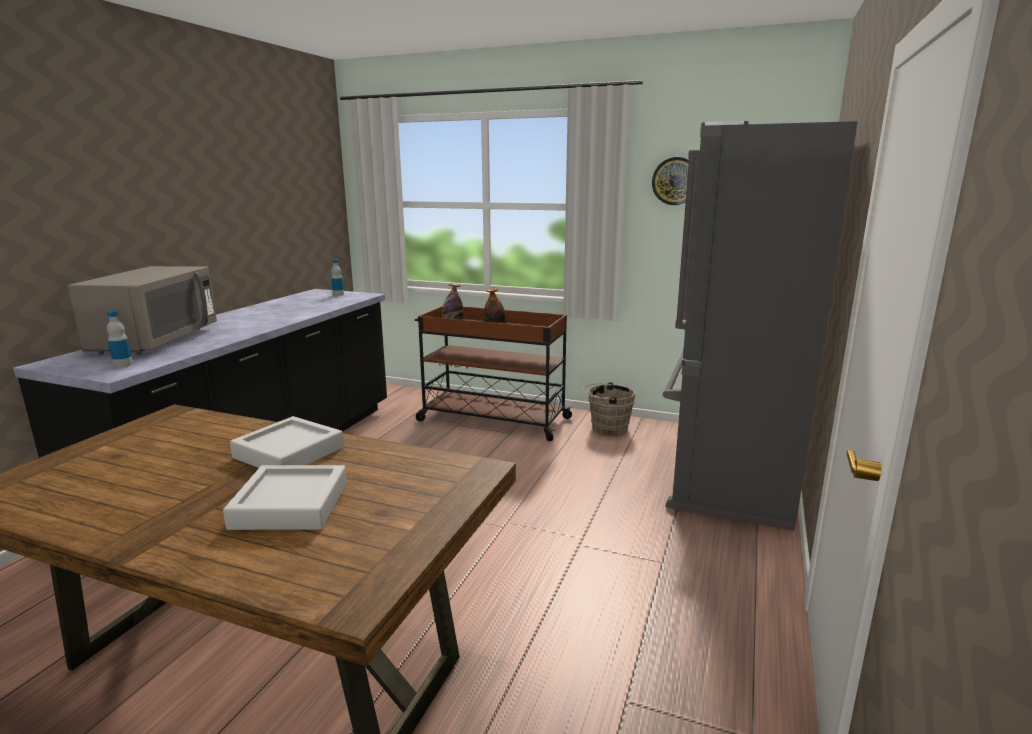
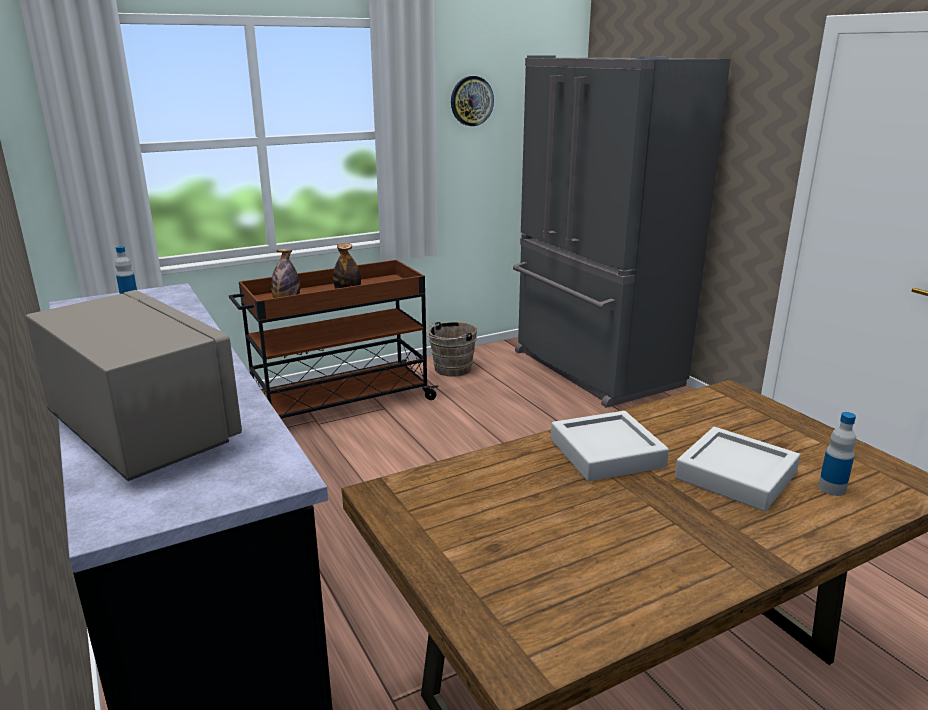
camera: 50 degrees left, 5 degrees up
(123, 365) = (245, 467): bottle -> bottle (832, 488)

